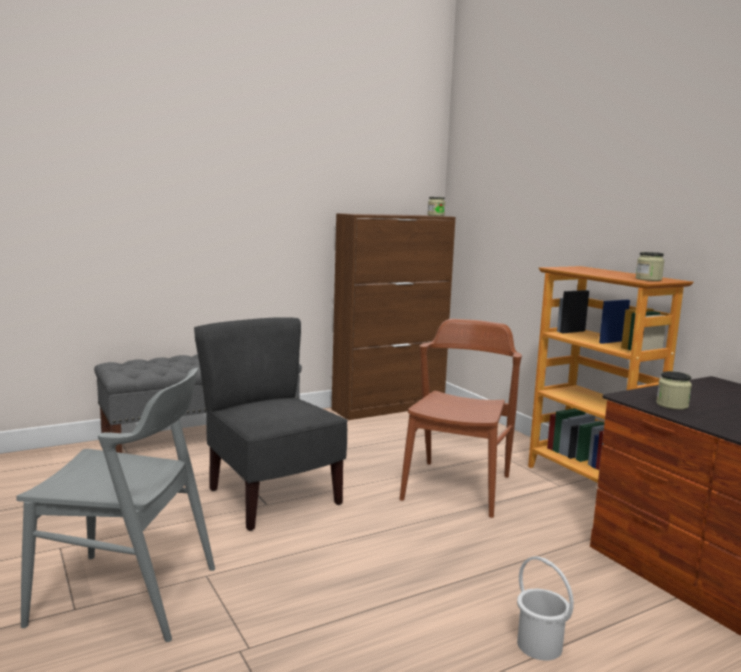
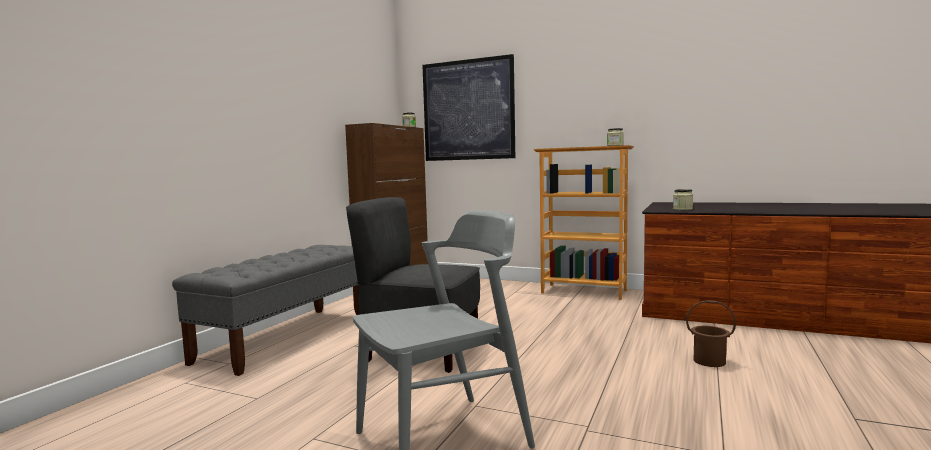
camera: 35 degrees left, 5 degrees down
(457, 487) = (525, 312): brown chair -> none
(508, 197) = (468, 110): none -> picture
(539, 645) = (709, 361): white bucket -> brown bucket

